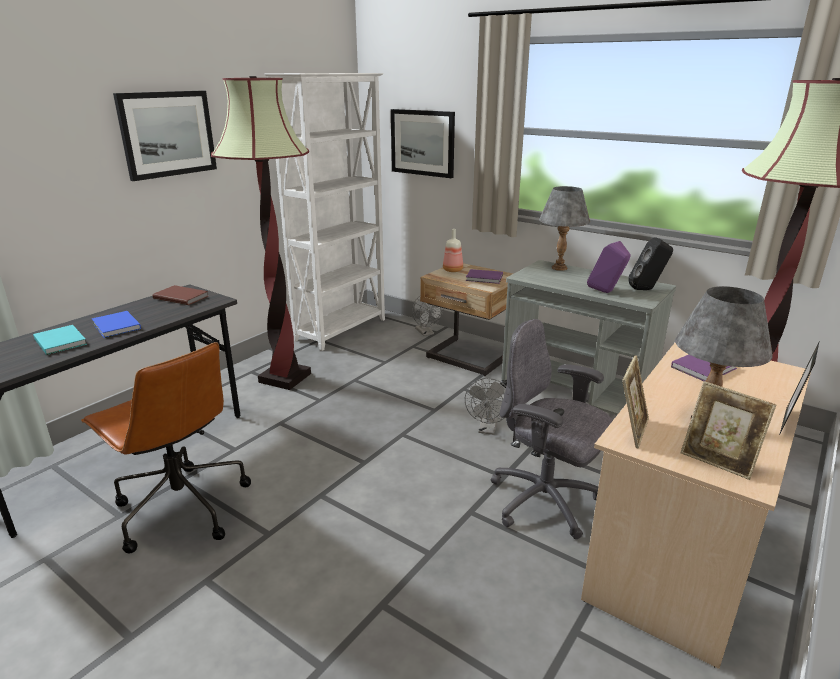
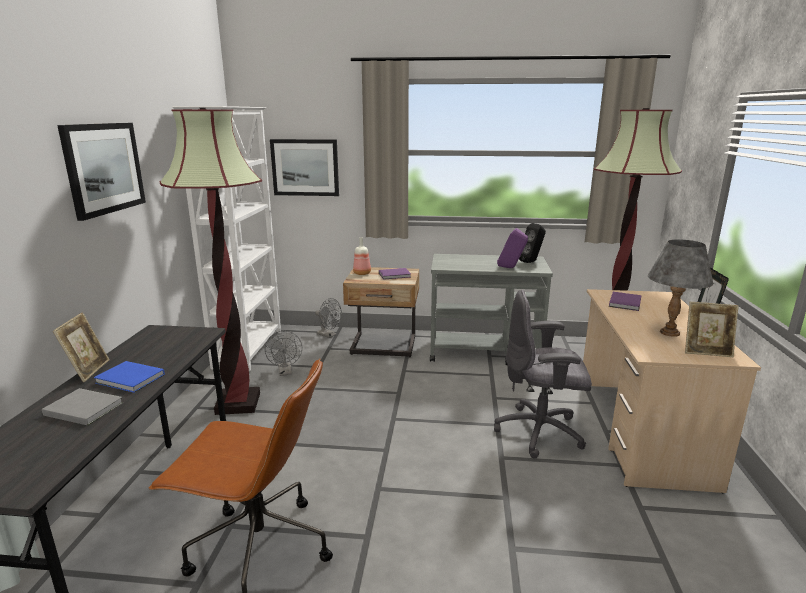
camera: 30 degrees left, 5 degrees down
(61, 341) = (83, 408): turquoise book -> grey book
(181, 297) = (160, 337): brown book -> none
(487, 429) = (452, 395): grey fan -> grey fan (285, 372)
(559, 268) = (456, 257): grey table lamp -> none
(631, 430) = (644, 348): picture frame -> picture frame (88, 370)

